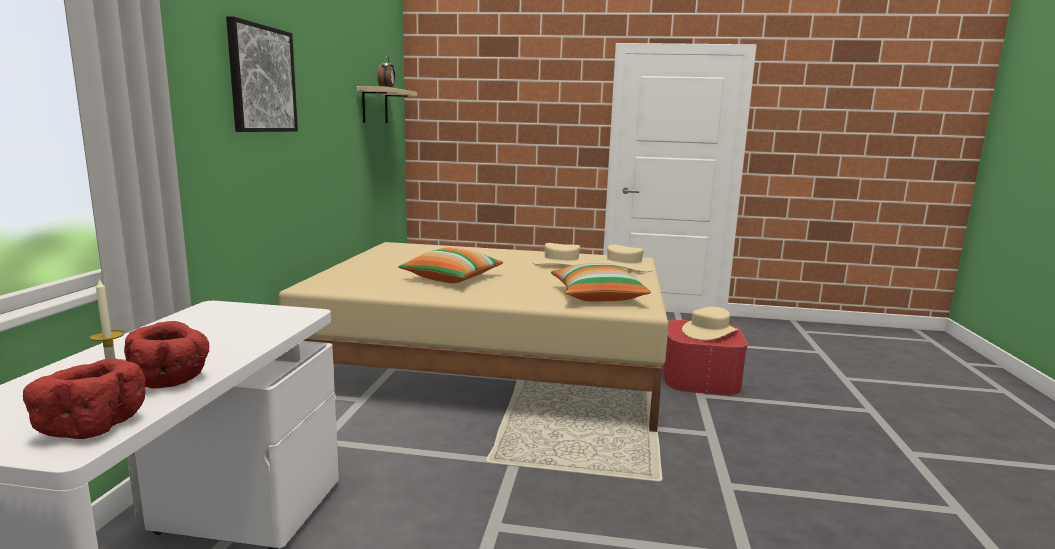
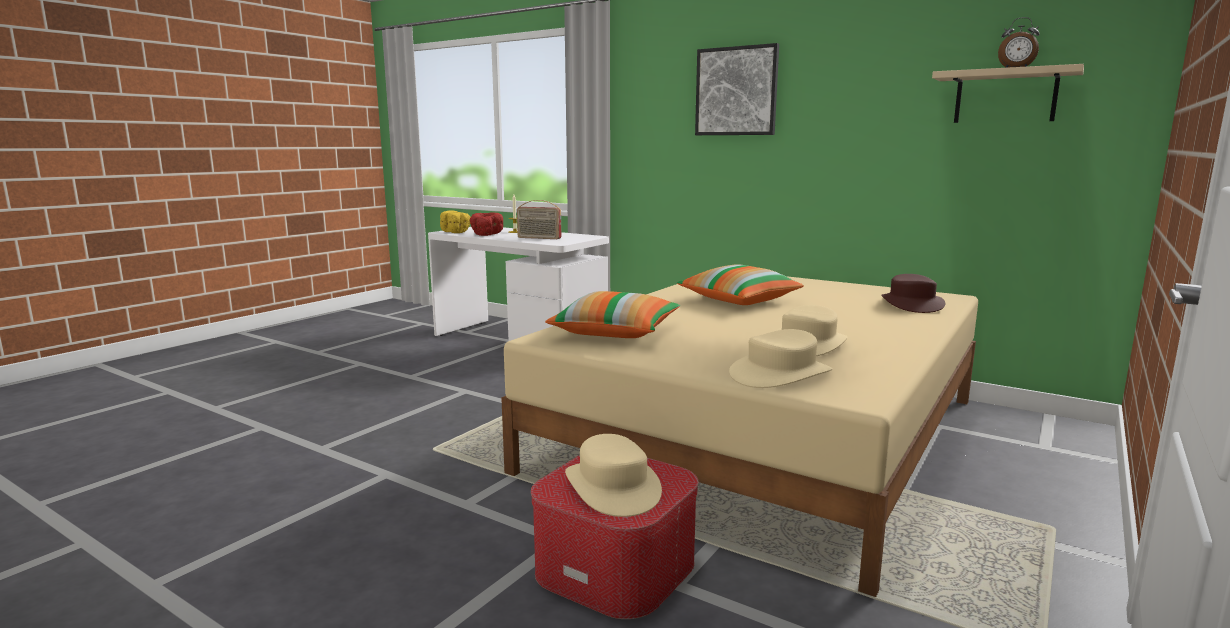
camera: 115 degrees right, 0 degrees up
(92, 426) = (456, 232): red bowl -> yellow bowl
(236, 332) = (539, 238): none -> radio
(427, 250) = (911, 304): none -> brown hat

